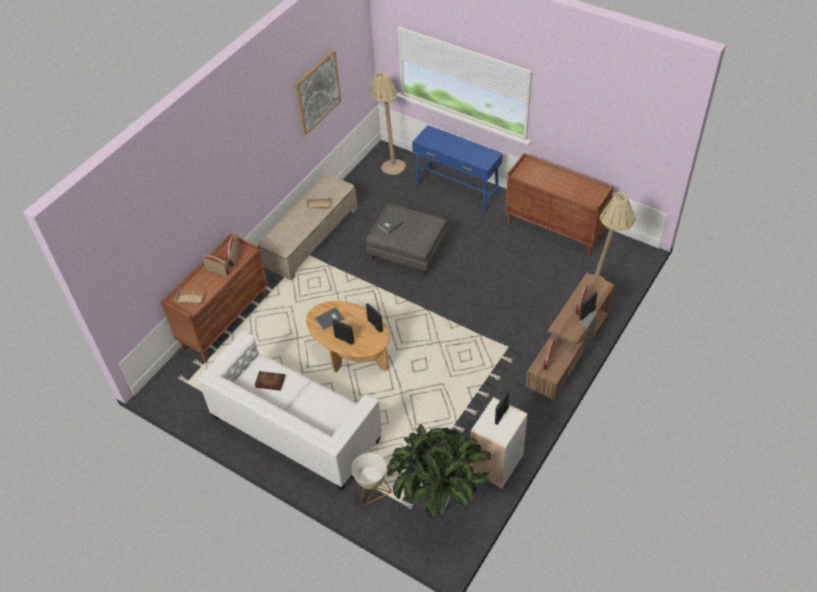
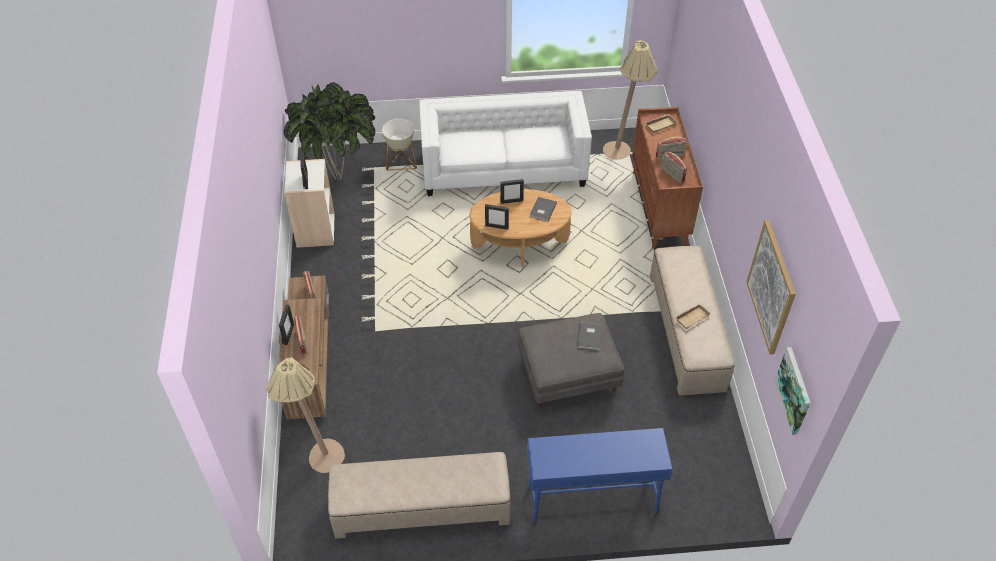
camera: 140 degrees right, 0 degrees up
(269, 382) = (536, 138): book -> none
(358, 70) = (794, 390): none -> picture
(390, 164) = (713, 487): beige floor lamp -> beige floor lamp (623, 152)
(554, 231) = (421, 507): brown cabinet -> beige bench

